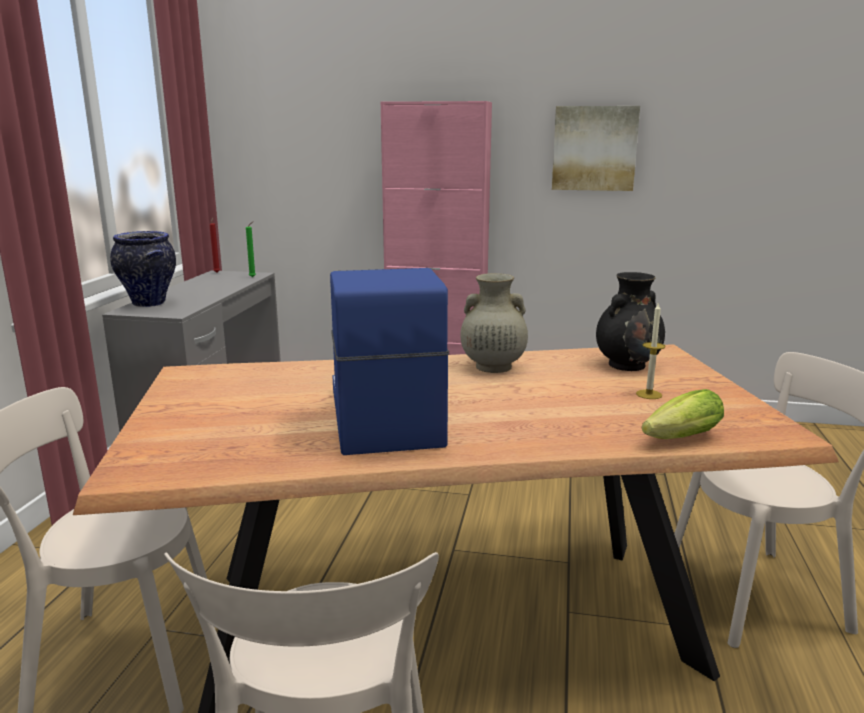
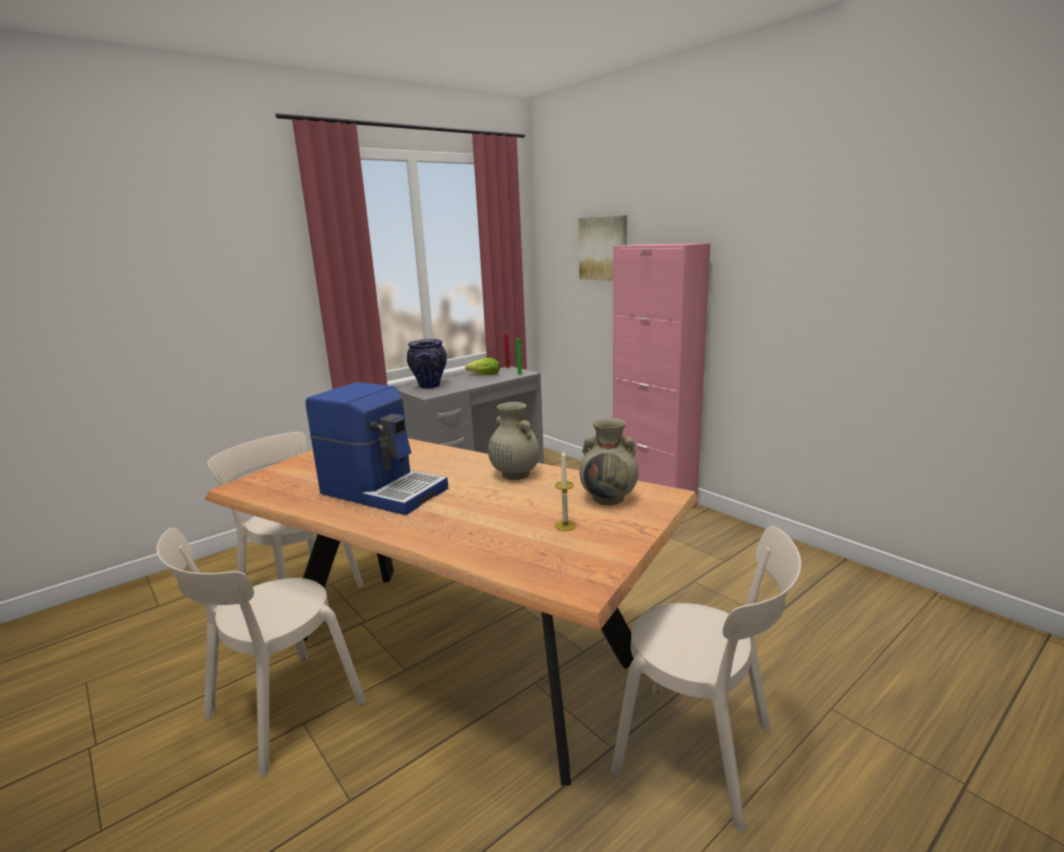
camera: 40 degrees right, 0 degrees up
(382, 418) = (384, 490): coffee machine -> coffee machine turned 90 degrees clockwise
(594, 148) = (800, 287): picture -> picture (604, 248)
(627, 365) = (609, 498): black vase -> beige vase
(677, 440) = (499, 564): lettuce -> lettuce (482, 375)

